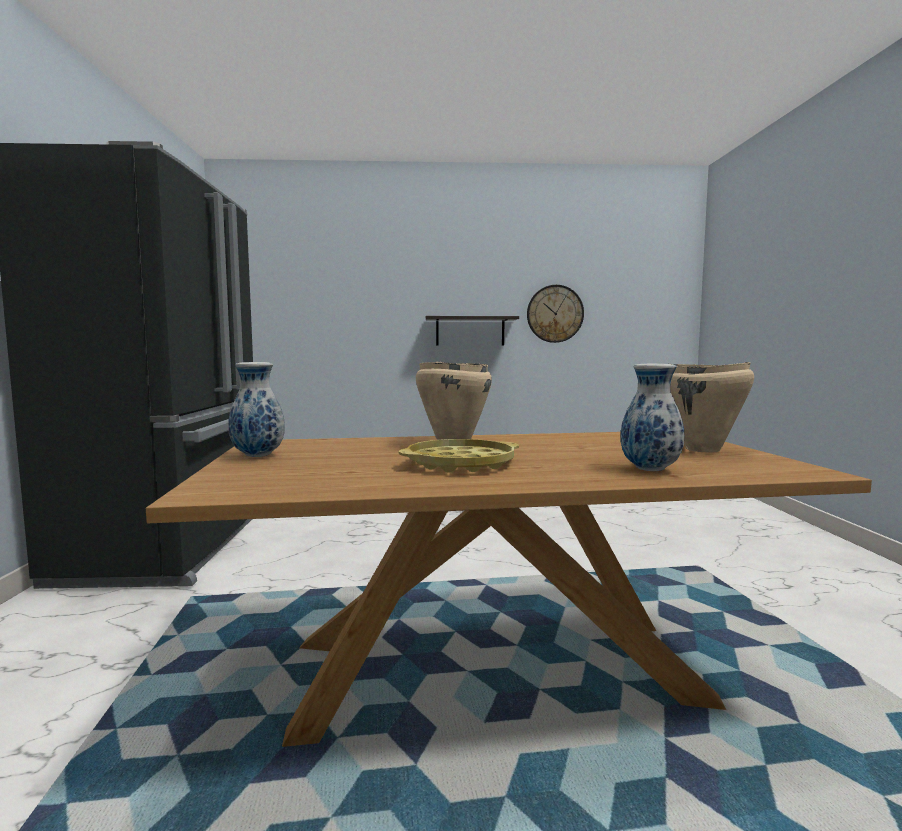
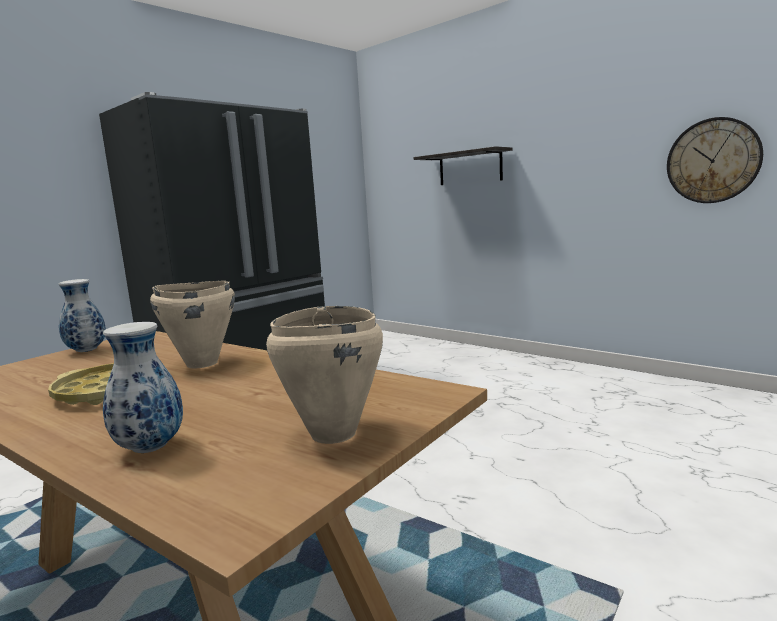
camera: 45 degrees right, 5 degrees up
(470, 331) = (589, 193): shelf -> shelf (470, 167)

